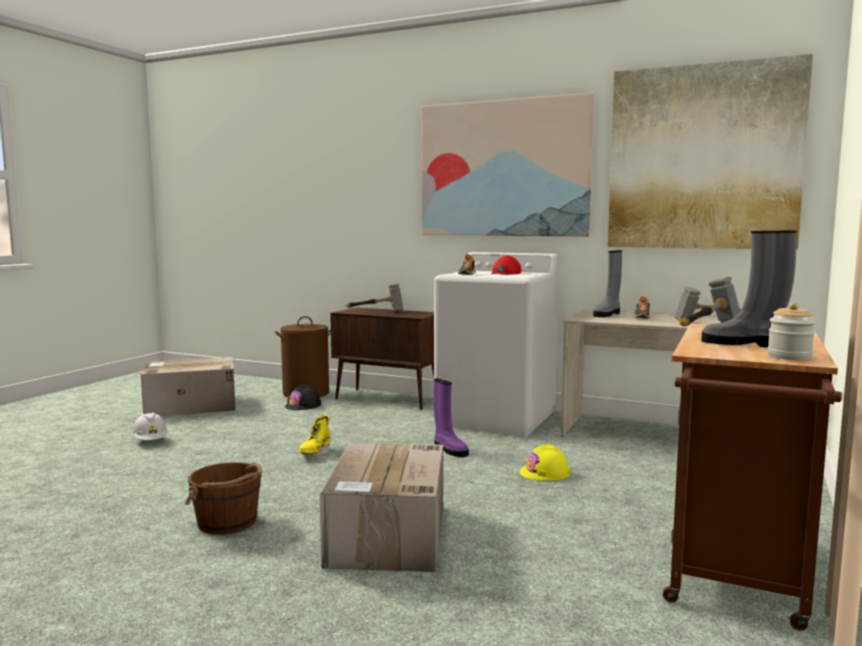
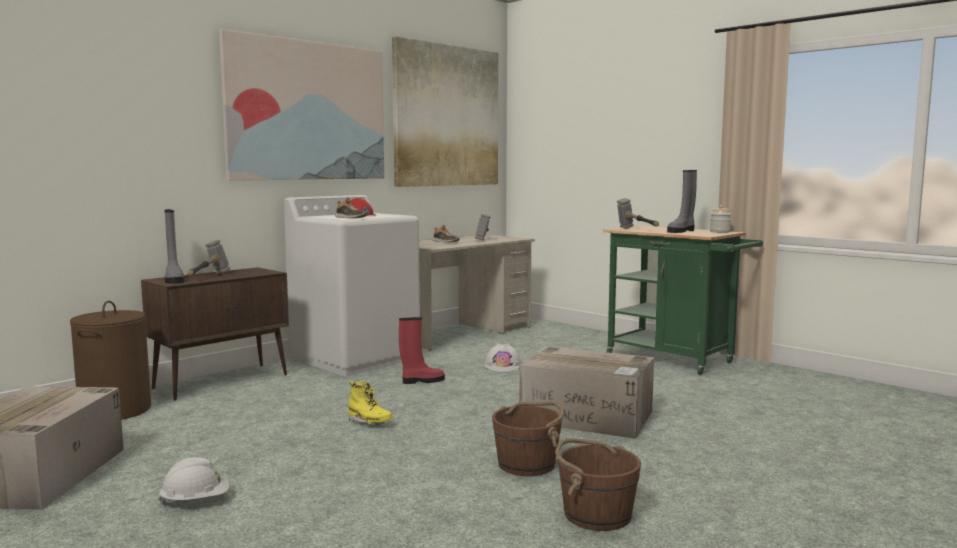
camera: 70 degrees left, 0 degrees up
(104, 564) = (596, 514): none -> brown bucket
(303, 405) = (172, 415): black hard hat -> none
(449, 450) = (422, 381): purple boot -> red boot
(545, 472) = (503, 366): yellow hard hat -> white hard hat
(607, 314) = (421, 243): grey boot -> grey boot (173, 280)
(736, 575) = (676, 360): brown cart -> green cart

